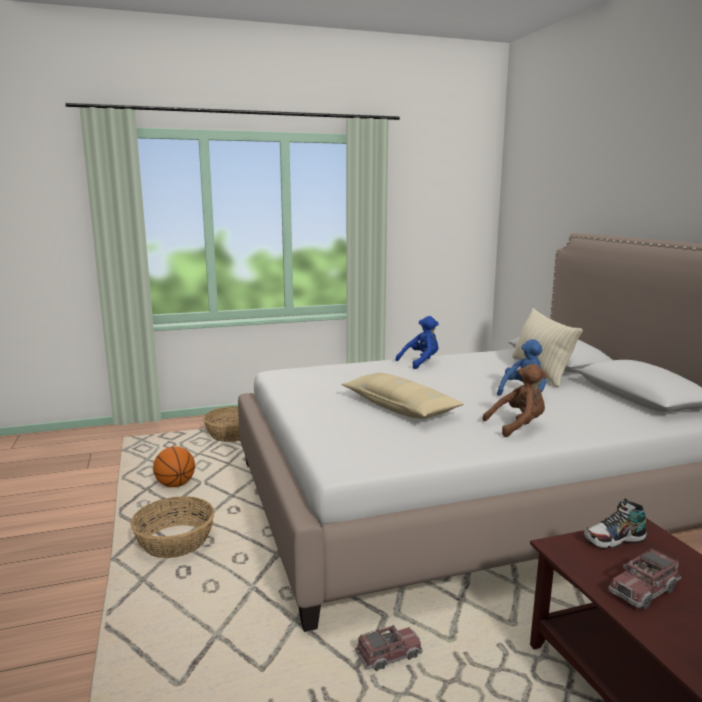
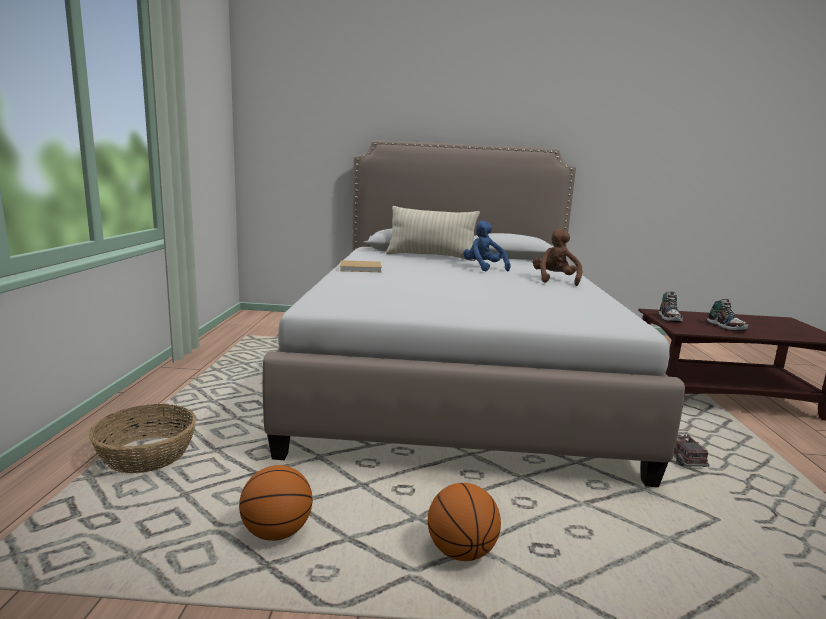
camera: 70 degrees left, 0 degrees up
(174, 542) = (461, 551): basket -> basketball
(400, 407) = (491, 292): beige pillow -> none
(421, 362) = (362, 268): blue plush toy -> beige book
(643, 590) = (726, 327): toy truck -> shoe

